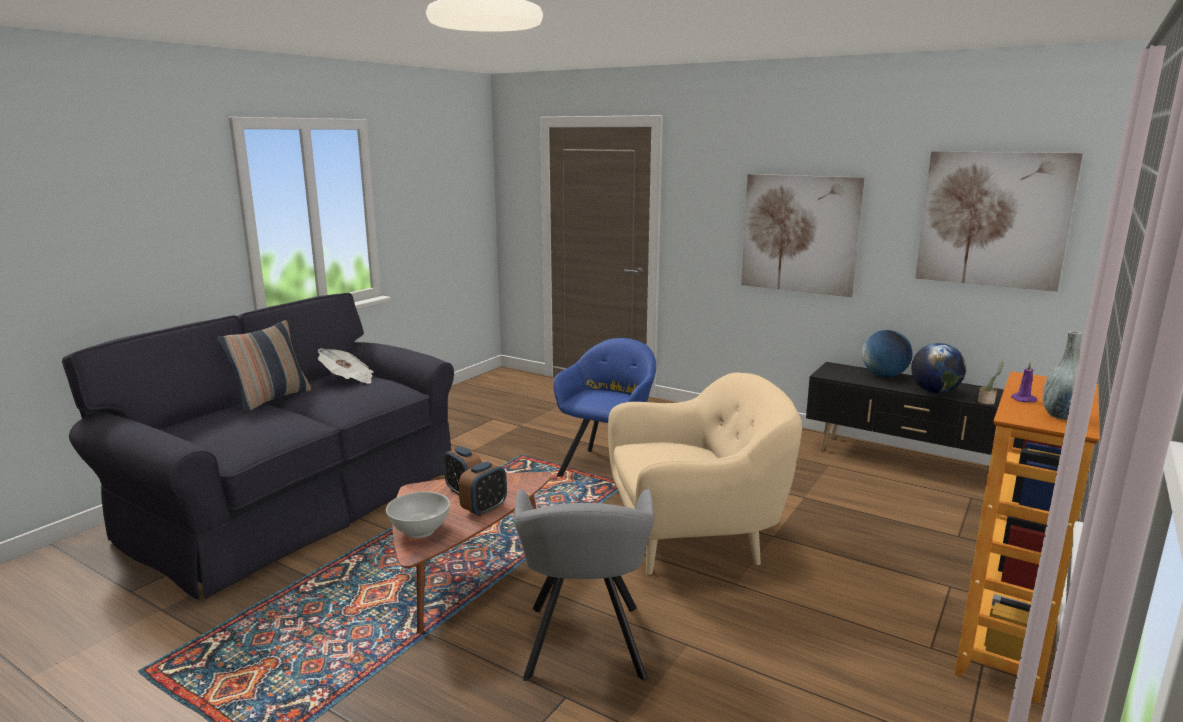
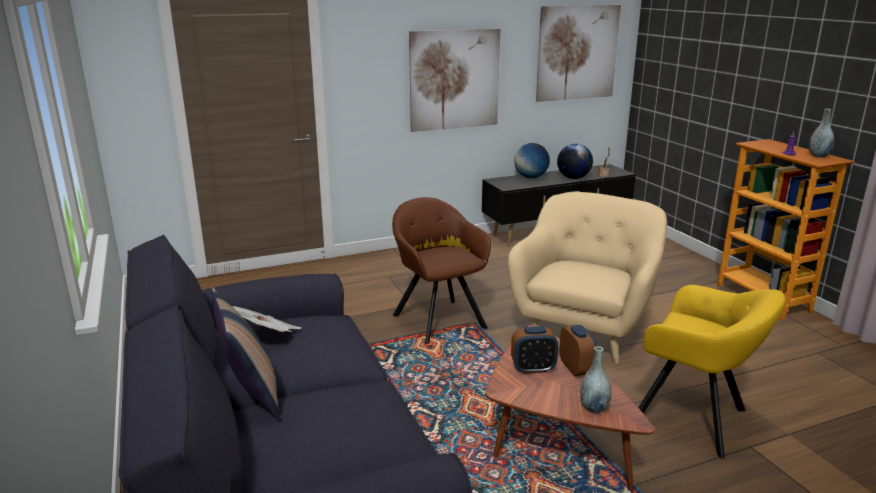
camera: 55 degrees left, 5 degrees up
(419, 531) = (594, 408): white bowl -> grey vase
(583, 646) = (694, 419): grey armchair -> yellow armchair
(608, 467) = (438, 319): blue armchair -> brown armchair

